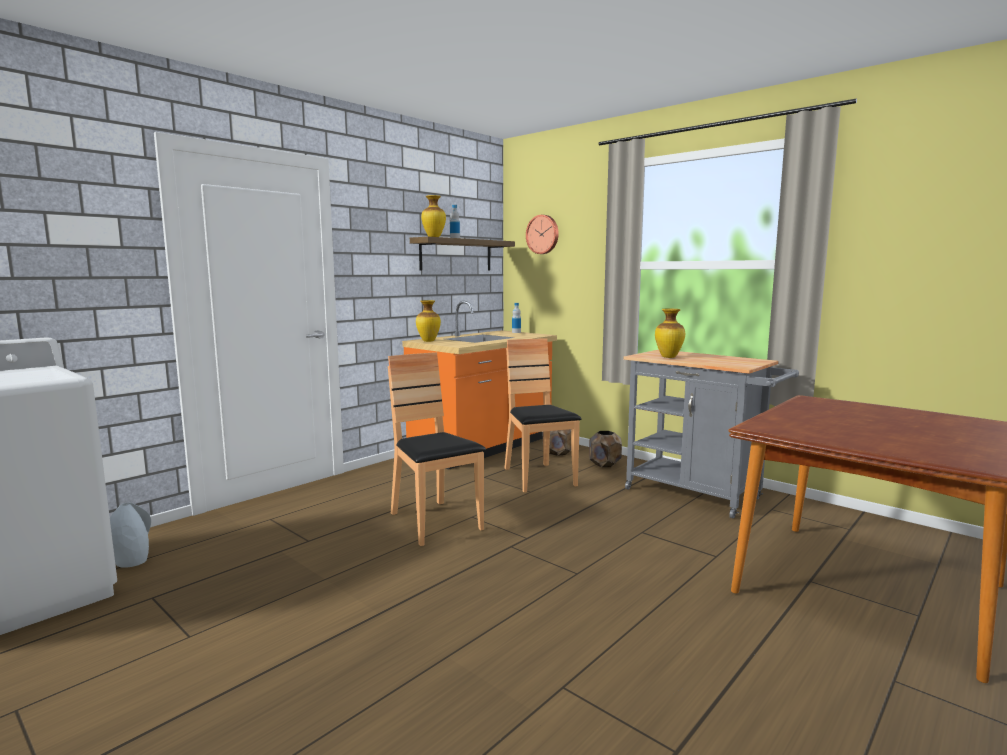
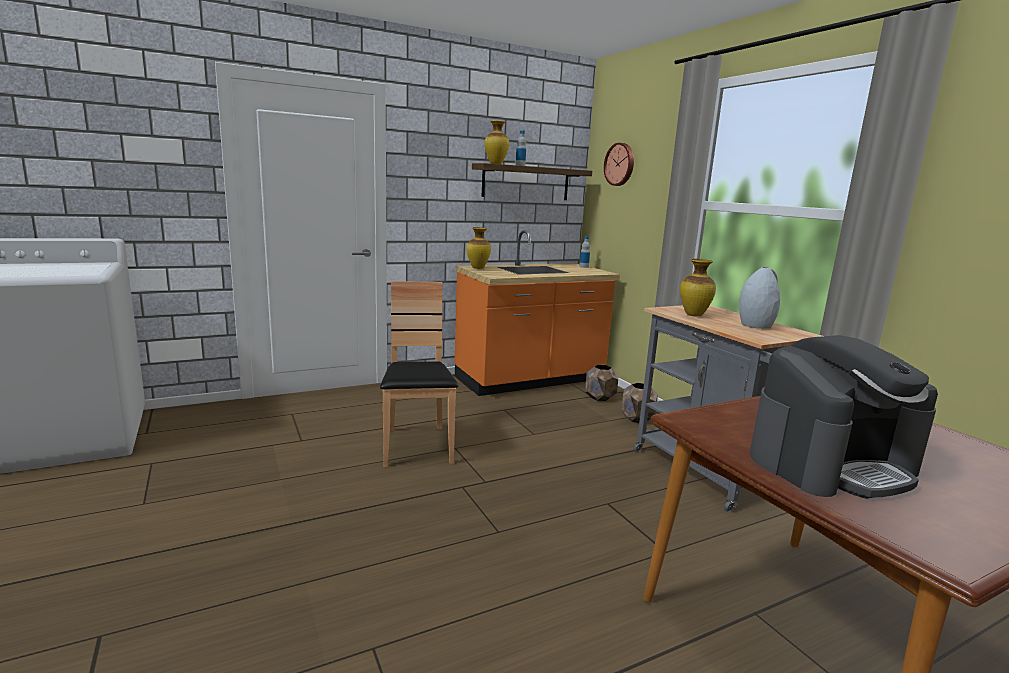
camera: 20 degrees right, 5 degrees up
(132, 561) = (167, 428): grey vase -> grey vase (755, 325)
(538, 477) = (555, 420): brown chair -> none
(877, 436) = (831, 463): none -> coffee machine

